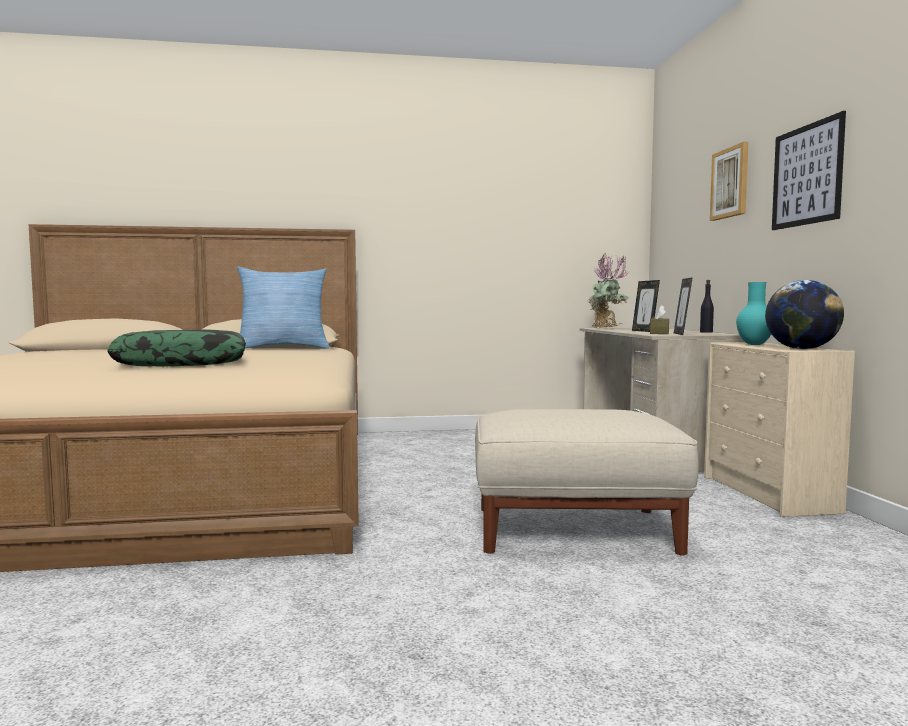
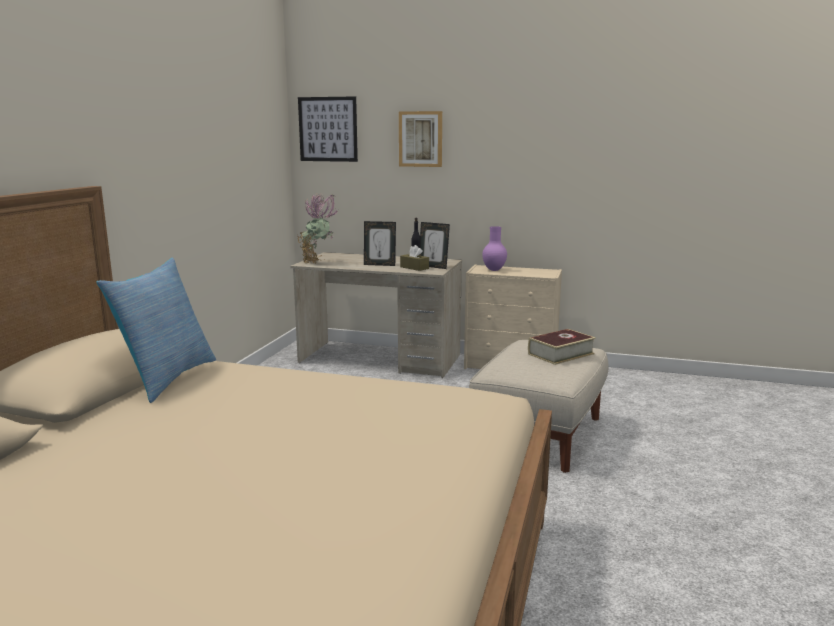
camera: 65 degrees left, 10 degrees up
(183, 363) = (343, 438): pillow -> none
(594, 417) = (561, 354): none -> book
(754, 344) = (493, 270): turquoise vase -> purple vase
(801, 349) = (539, 272): globe -> none
(807, 175) = (509, 151): picture -> picture (328, 129)

